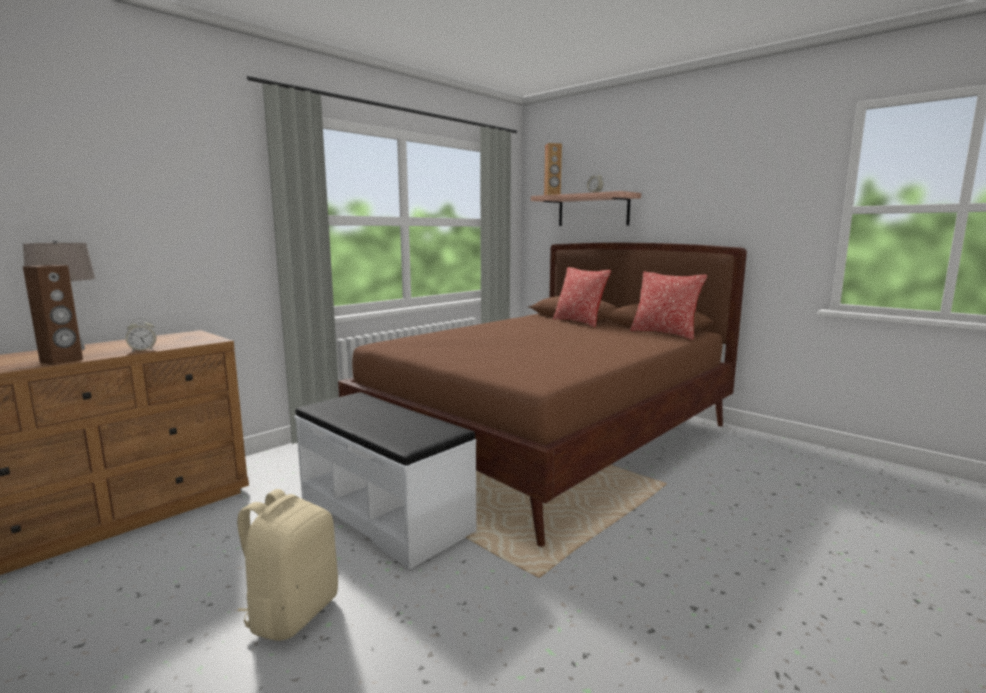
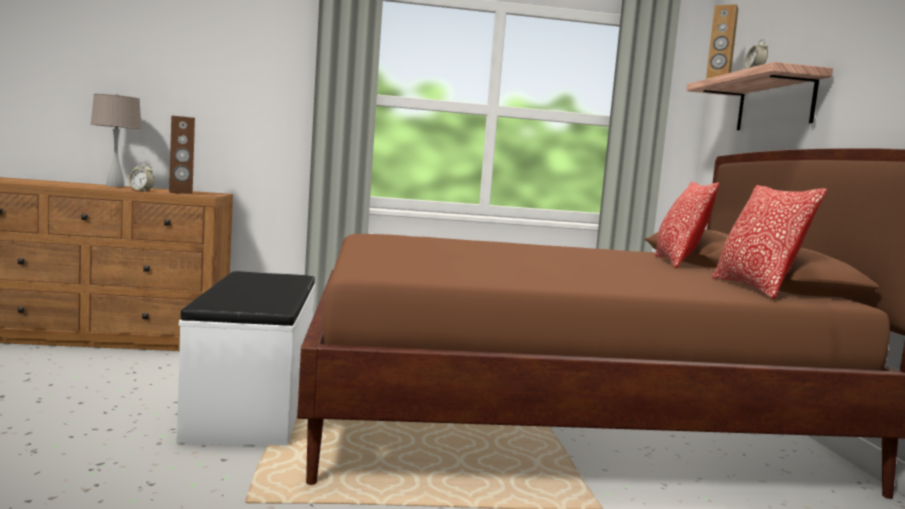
camera: 40 degrees right, 5 degrees down
(62, 361) = (82, 186): brown speaker -> brown speaker (180, 192)
(292, 613) = (56, 428): beige backpack -> none

